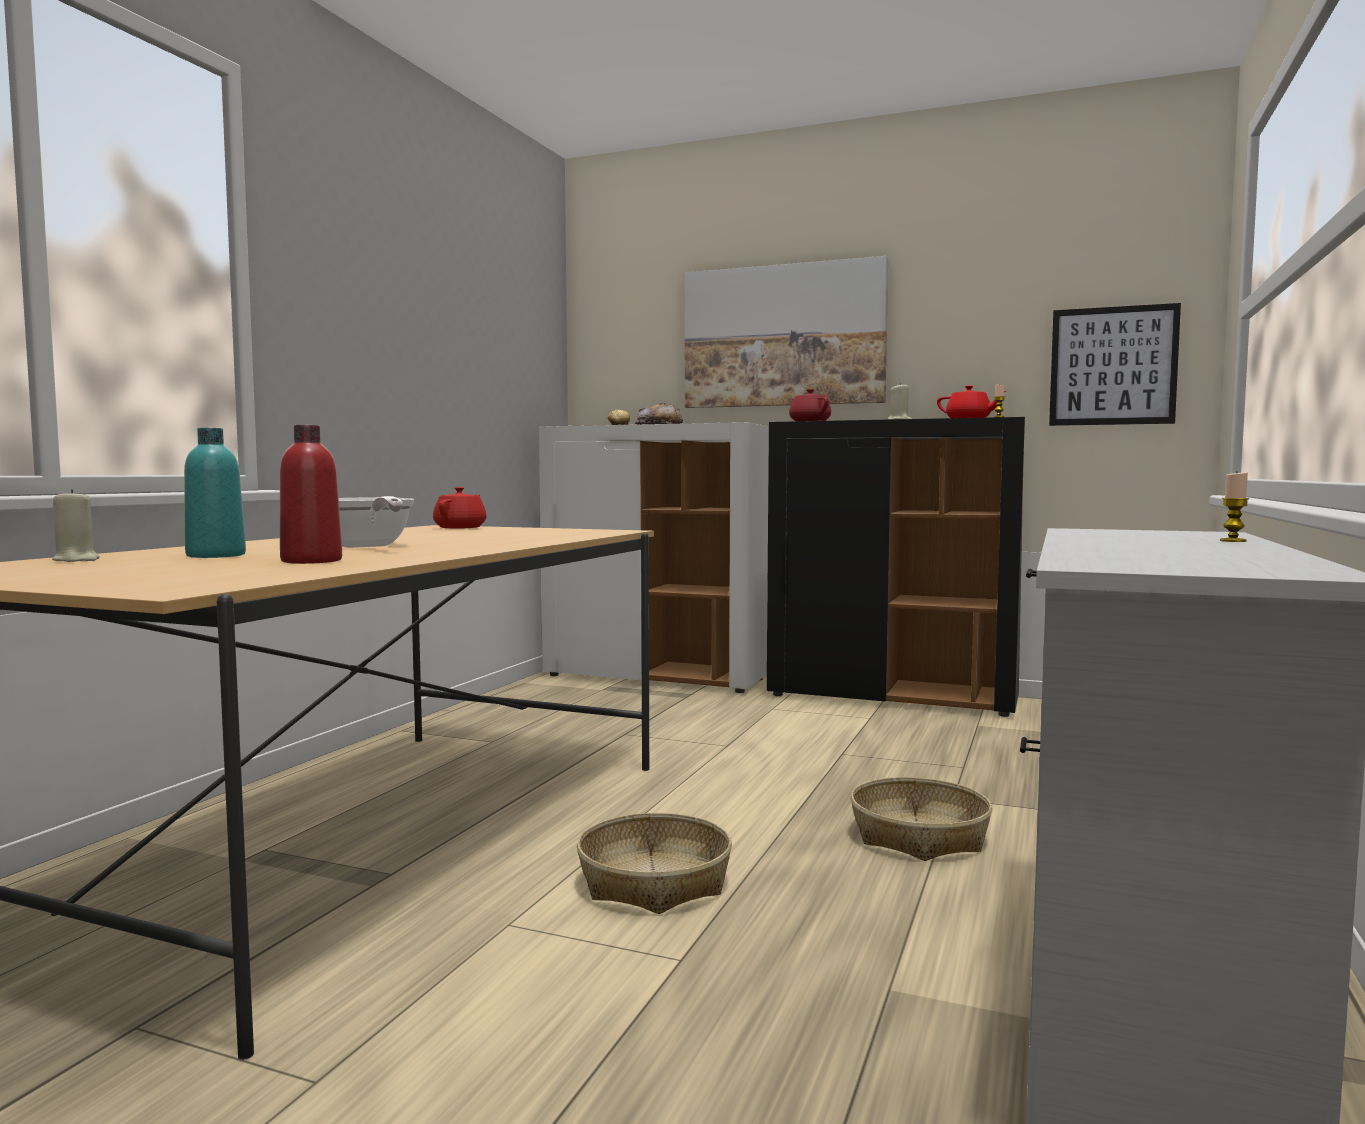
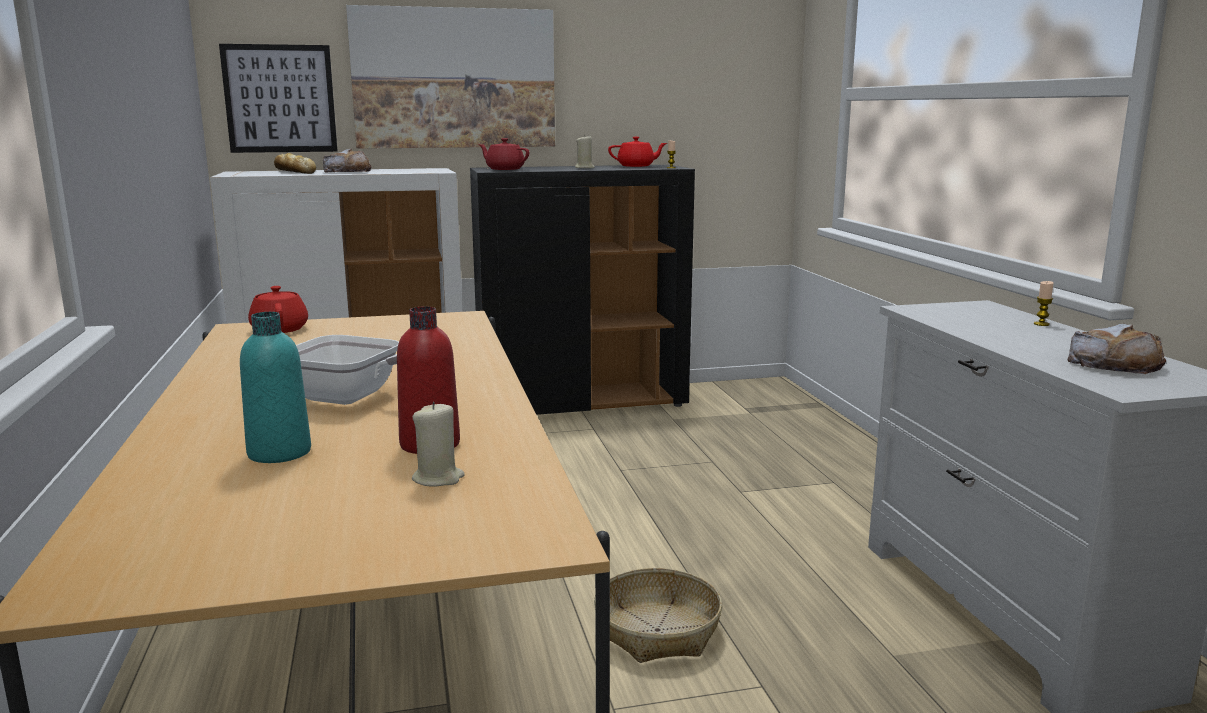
camera: 35 degrees left, 10 degrees up
(76, 560) = (157, 501): beige candle -> beige candle (438, 478)
(920, 836) = (762, 531): basket -> none
(1113, 366) = (729, 119): picture -> picture (280, 99)
(1189, 557) = (1114, 364): none -> bread

